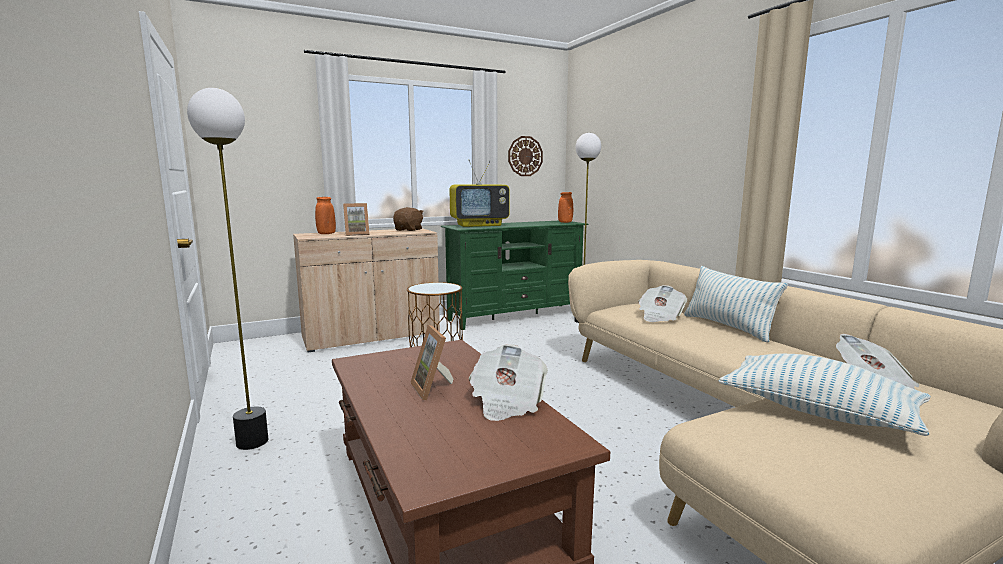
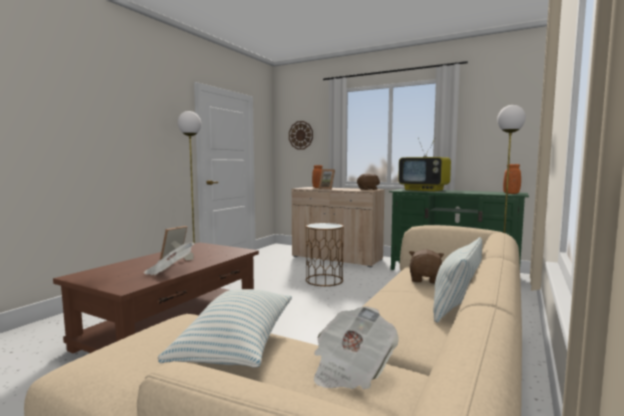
camera: 55 degrees right, 5 degrees down
(525, 156) = (493, 132): wall clock -> wall clock (301, 135)
(660, 317) = (426, 279): newspaper -> brown plush toy

